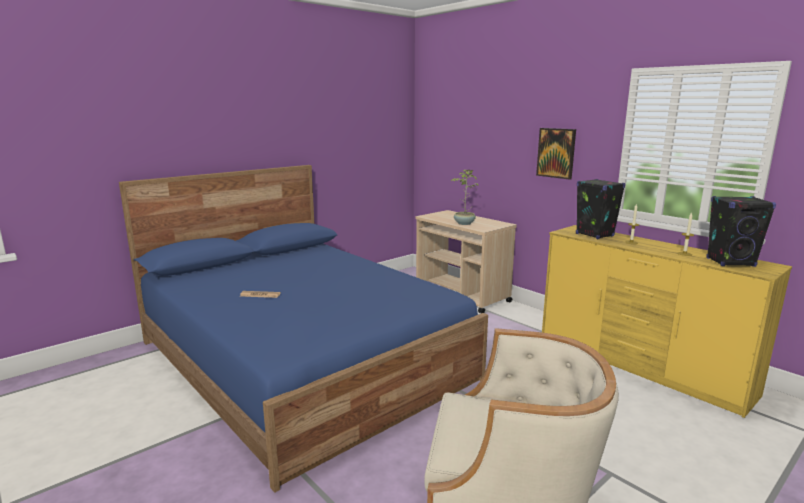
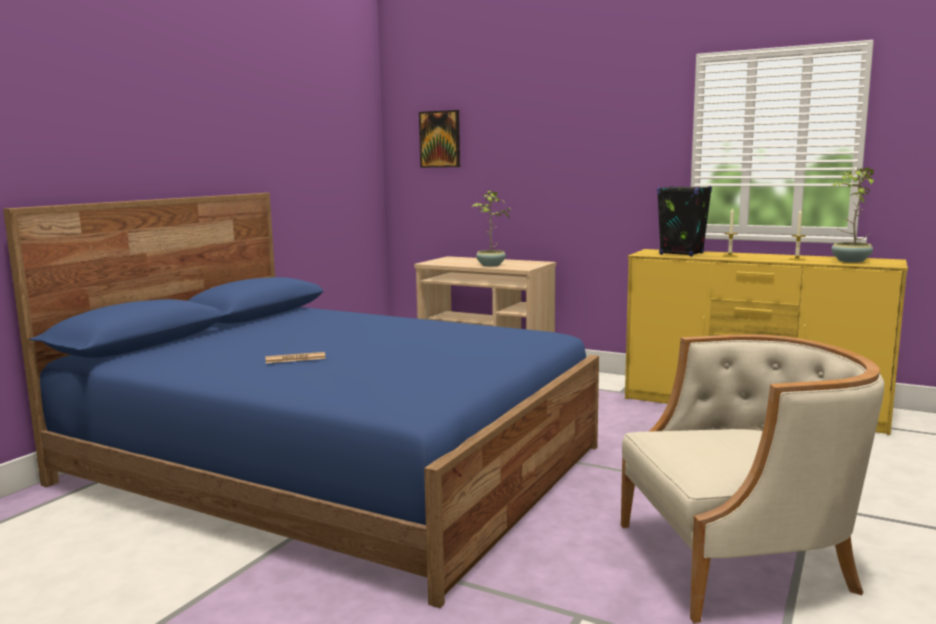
camera: 20 degrees left, 5 degrees down
(556, 153) = (604, 163): picture -> picture (440, 139)
(730, 262) = (849, 261): black speaker -> potted plant

